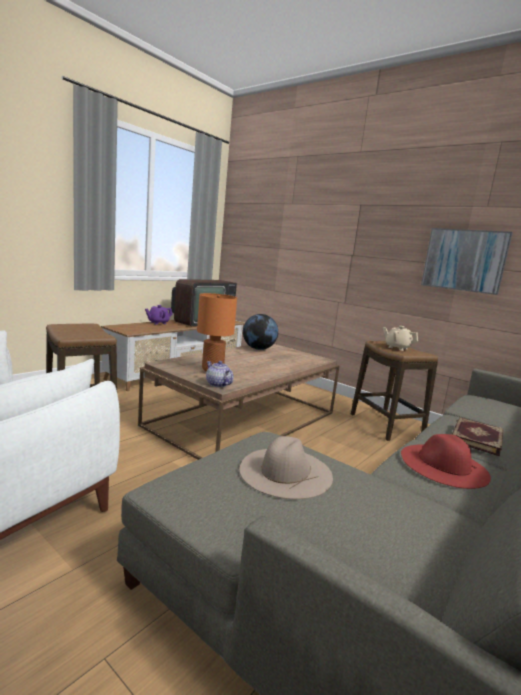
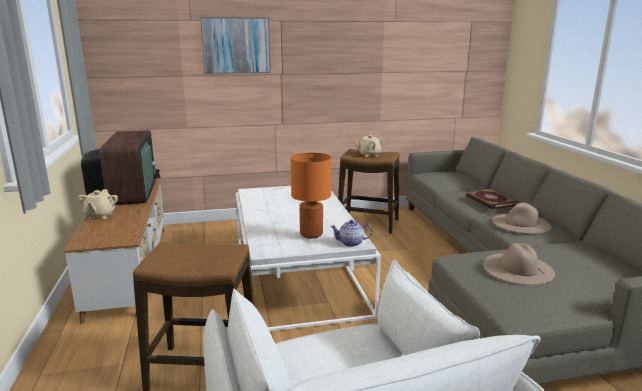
camera: 50 degrees left, 5 degrees up
(158, 323) = (100, 215): purple teapot -> beige teapot
(244, 419) = (297, 274): brown coffee table -> white coffee table
(258, 349) = (260, 199): globe -> none
(443, 465) = (521, 223): red hat -> beige hat
(464, 260) = (385, 67): picture -> picture (236, 45)

